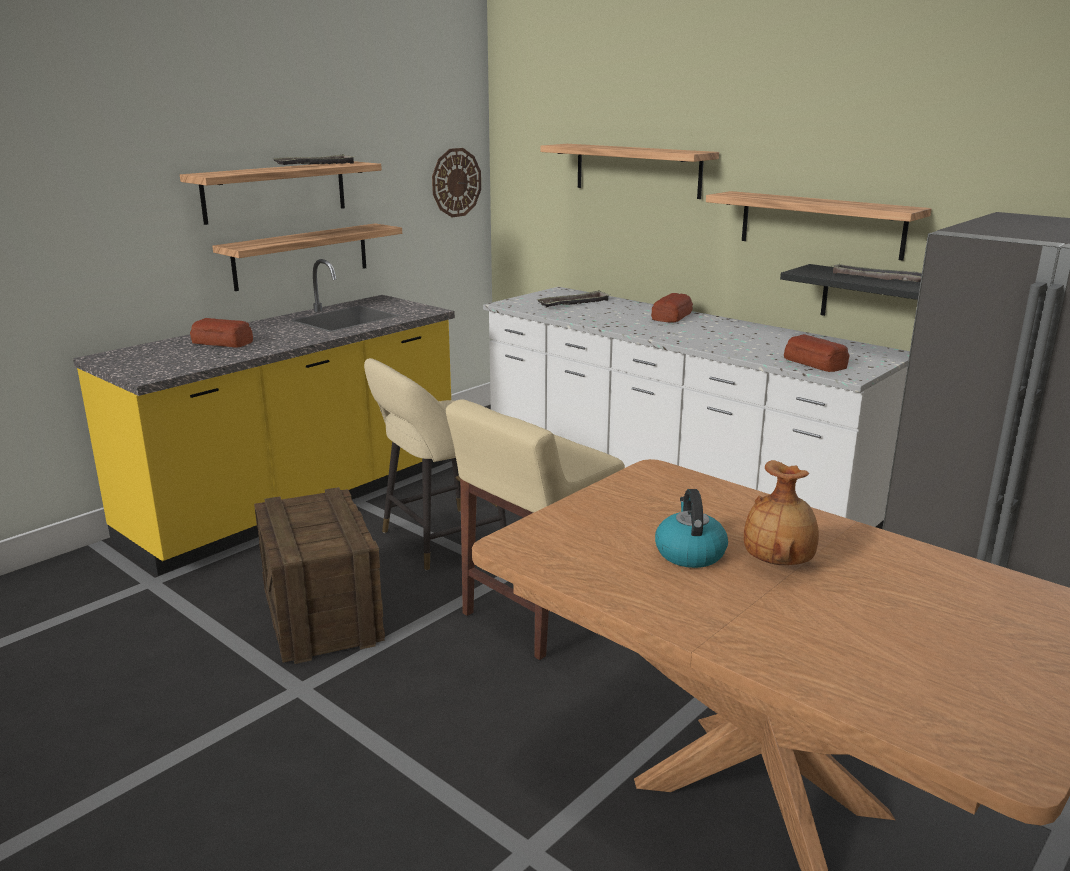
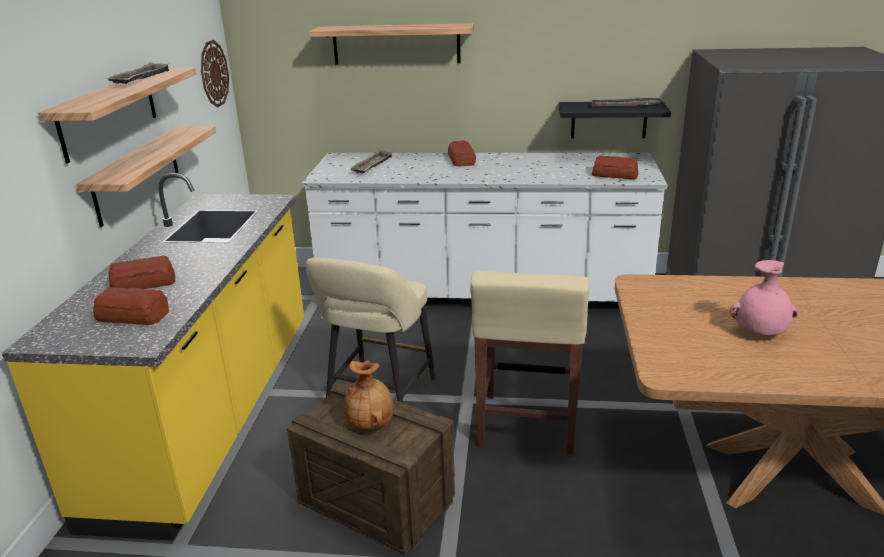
camera: 35 degrees left, 5 degrees up
(176, 359) = (132, 315): none -> bread
(689, 553) = (760, 333): kettle -> pink vase
(779, 563) = (807, 319): brown vase -> brown vase (371, 424)
(821, 224) = (565, 71): shelf -> none

